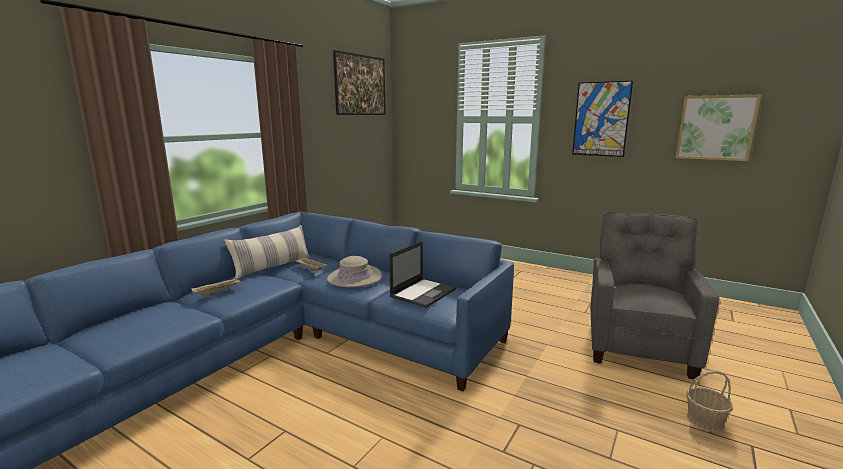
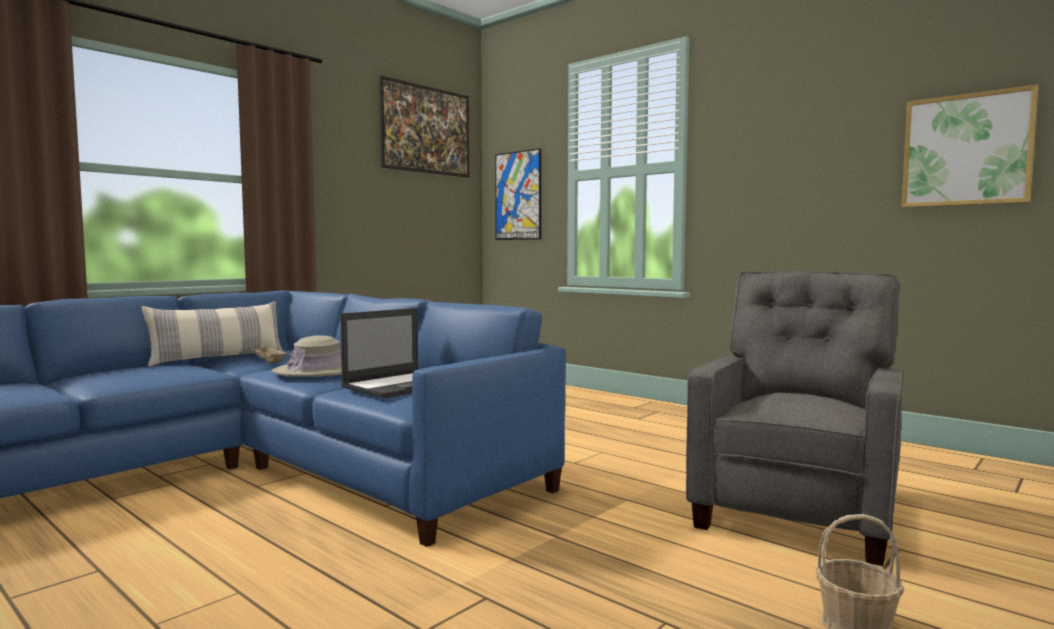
camera: 10 degrees right, 10 degrees down
(218, 292) = (104, 375): beige tray -> none
(601, 119) = (778, 155): picture -> picture (518, 196)

